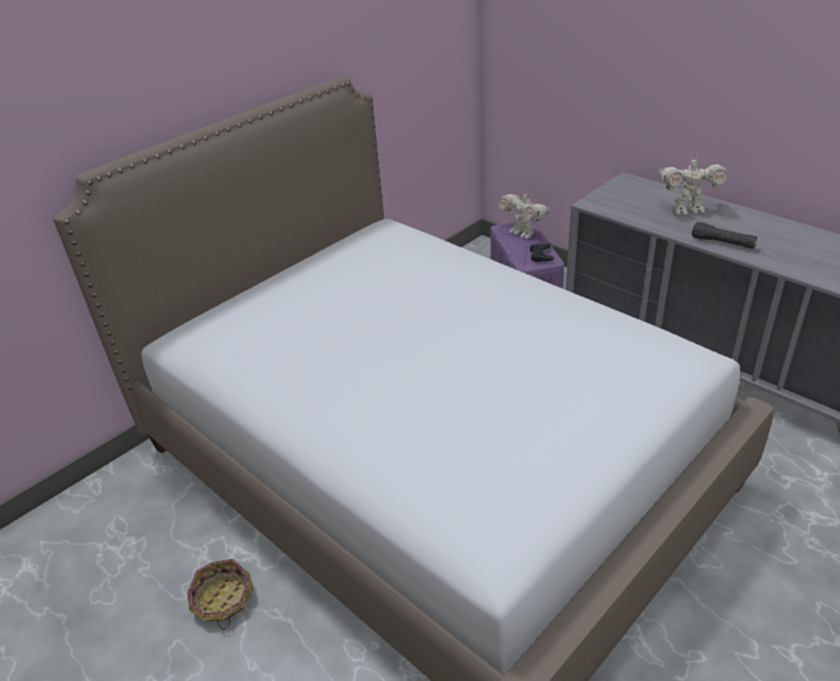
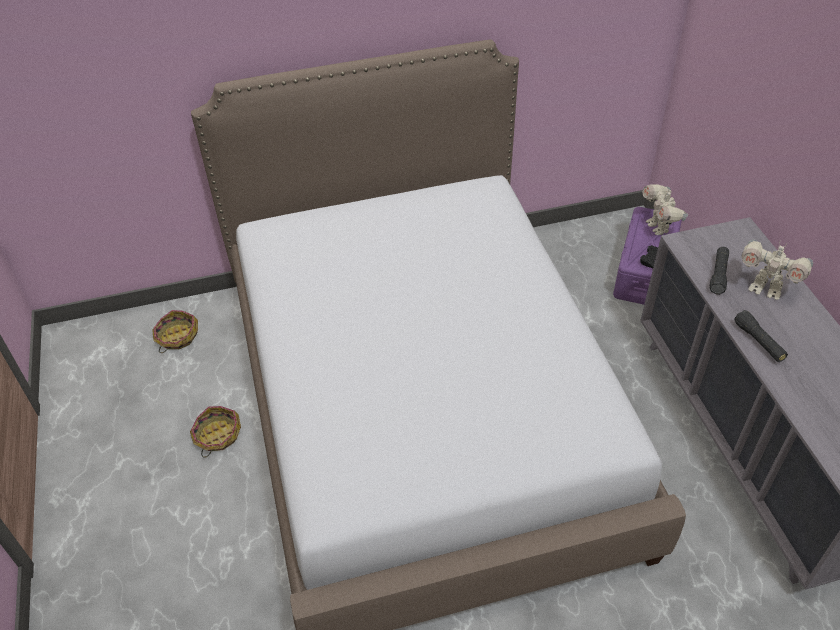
camera: 30 degrees right, 10 degrees up
(97, 524) = (177, 337): none -> basket
(643, 213) = (718, 275): none -> black flashlight

